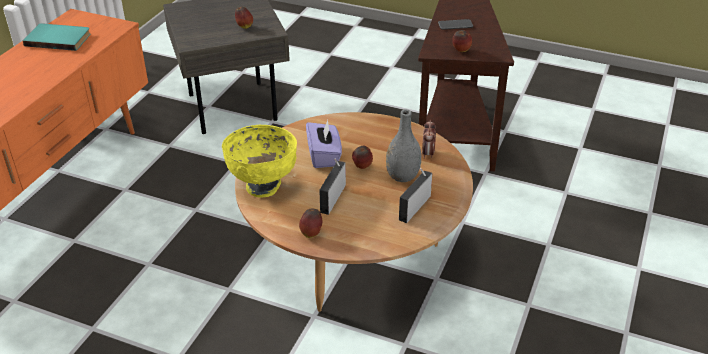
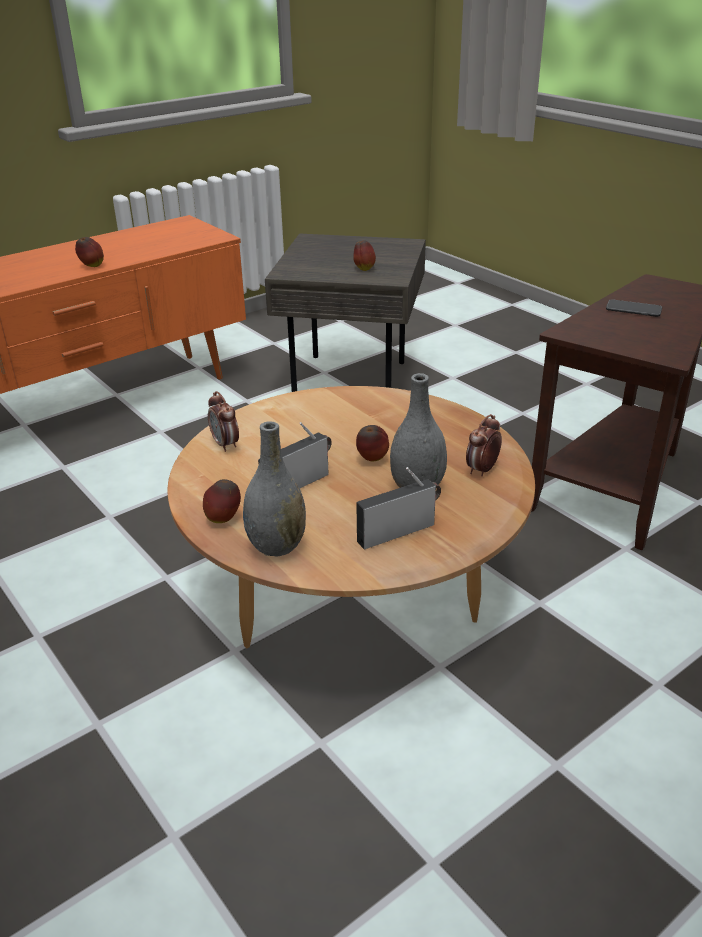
camera: 30 degrees right, 5 degrees down
(59, 38) = (144, 237): turquoise book -> none
(263, 186) = (225, 444): yellow bowl -> alarm clock
(324, 156) = (336, 432): purple tissue box -> none
(357, 238) = (277, 546): none -> grey vase
(460, 51) = (611, 340): apple -> apple (92, 266)

